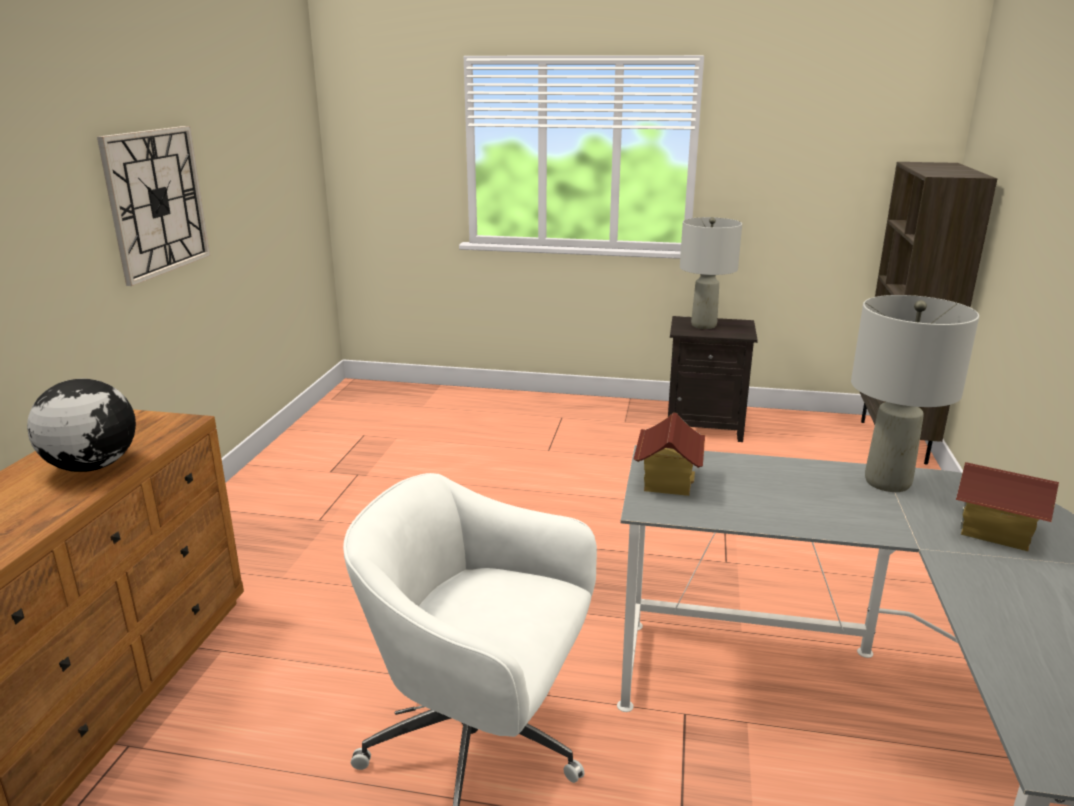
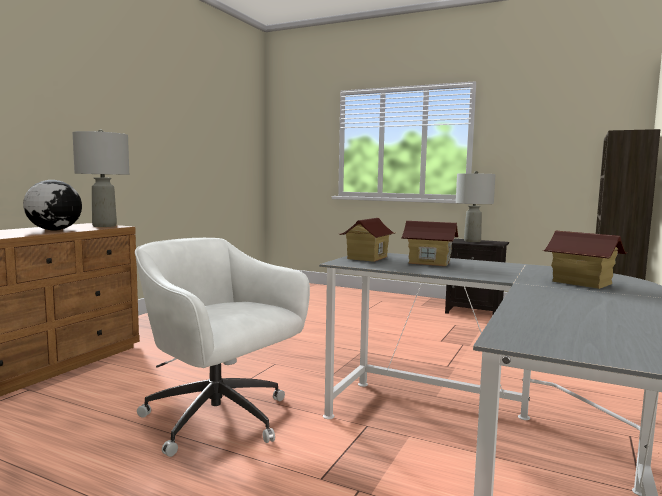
camera: 15 degrees right, 15 degrees down
(156, 202) = (149, 137): wall clock -> none
(763, 486) = (429, 263): none -> toy house
(888, 482) = (521, 267): grey table lamp -> grey table lamp (104, 226)

